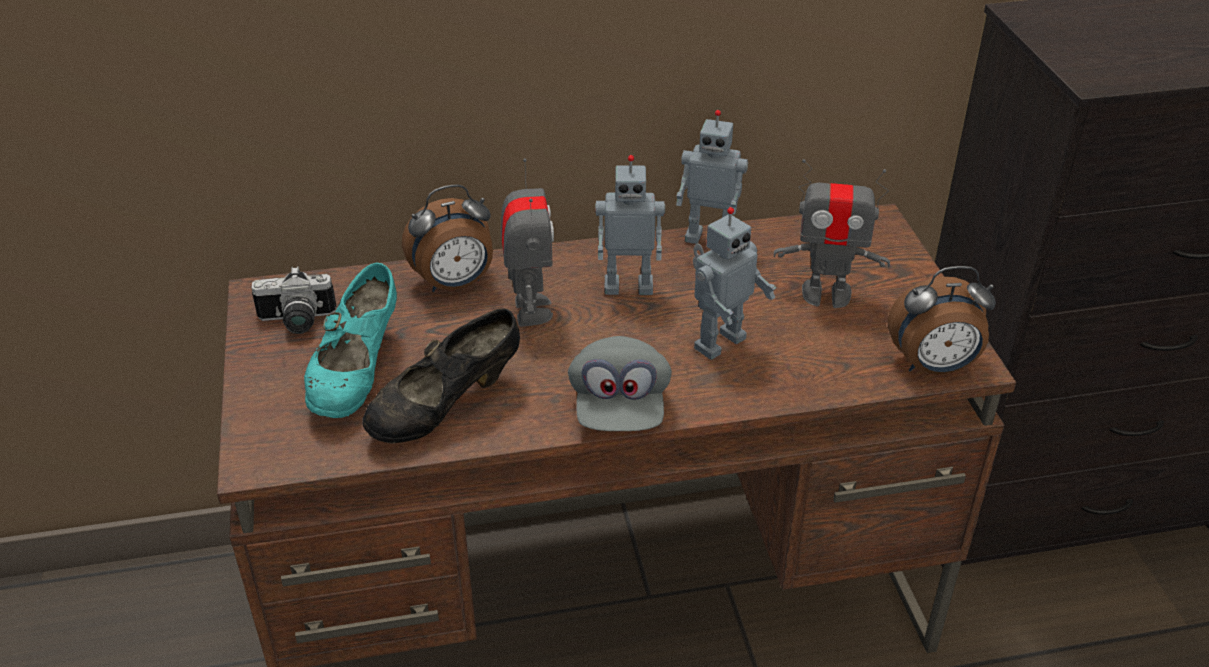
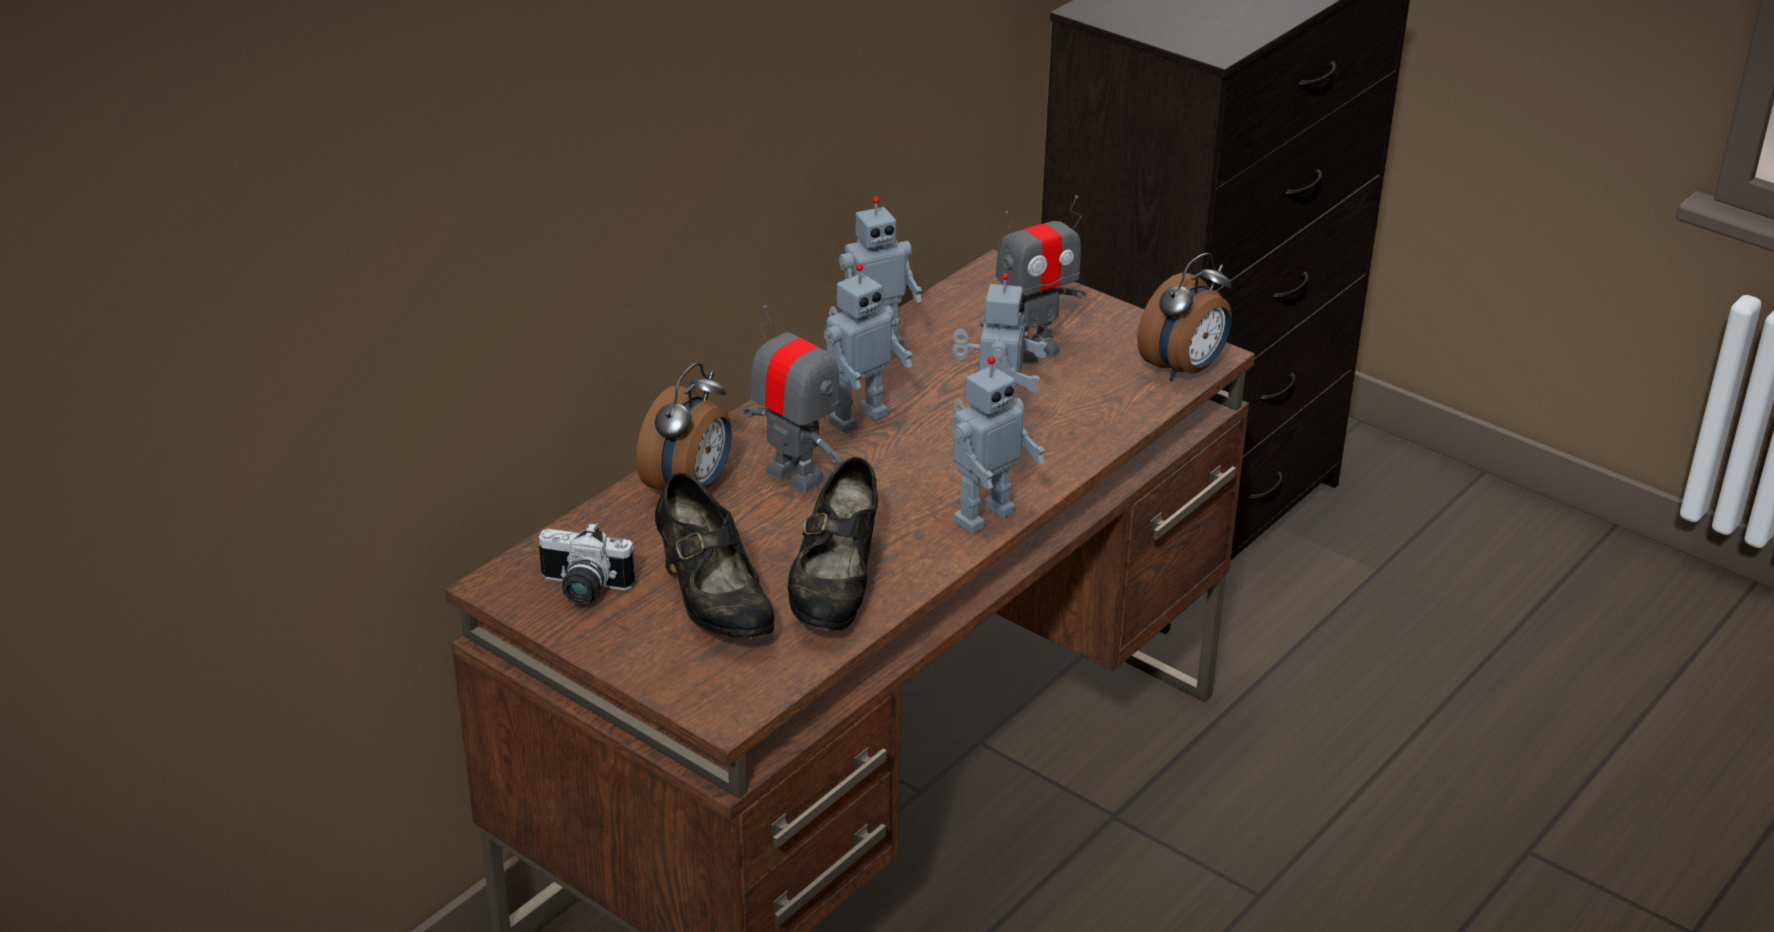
camera: 40 degrees left, 5 degrees down
(296, 322) = (582, 590): camera -> camera turned 60 degrees clockwise
(357, 375) = (713, 603): turquoise shoe -> black shoe
(619, 407) = (981, 515): grey cap -> toy robot

